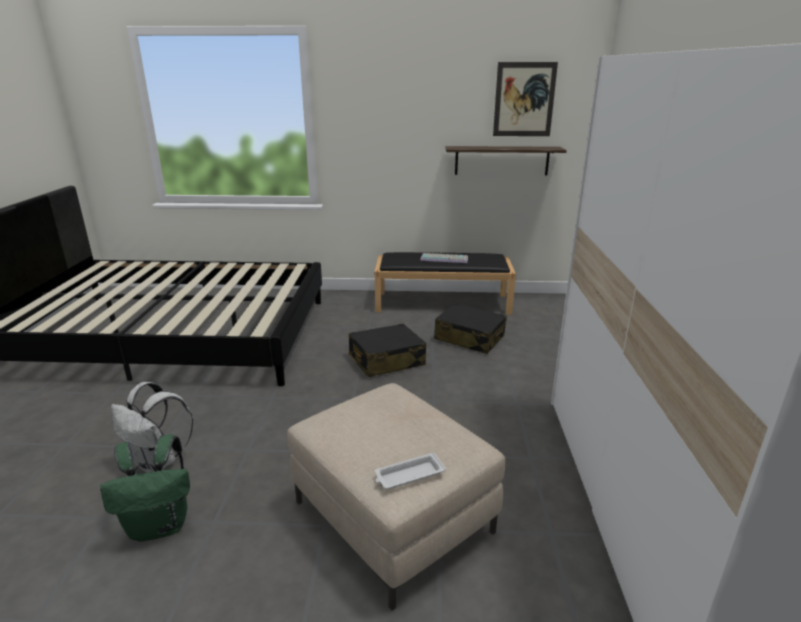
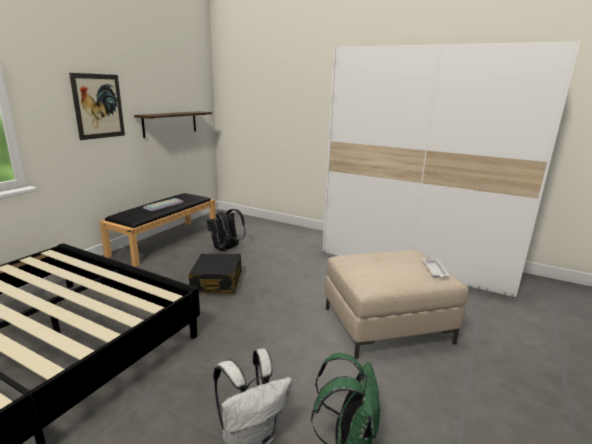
camera: 65 degrees left, 5 degrees down
(469, 338) = (226, 249): black suitcase -> black backpack
(524, 99) = (176, 78): picture -> picture (98, 106)

